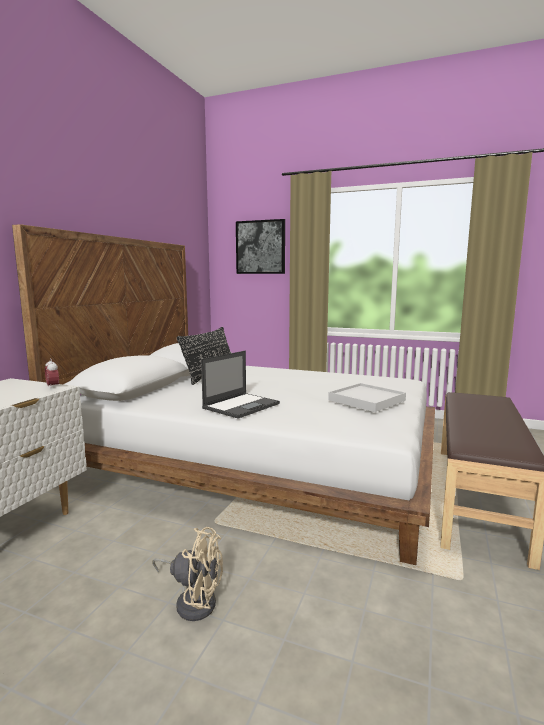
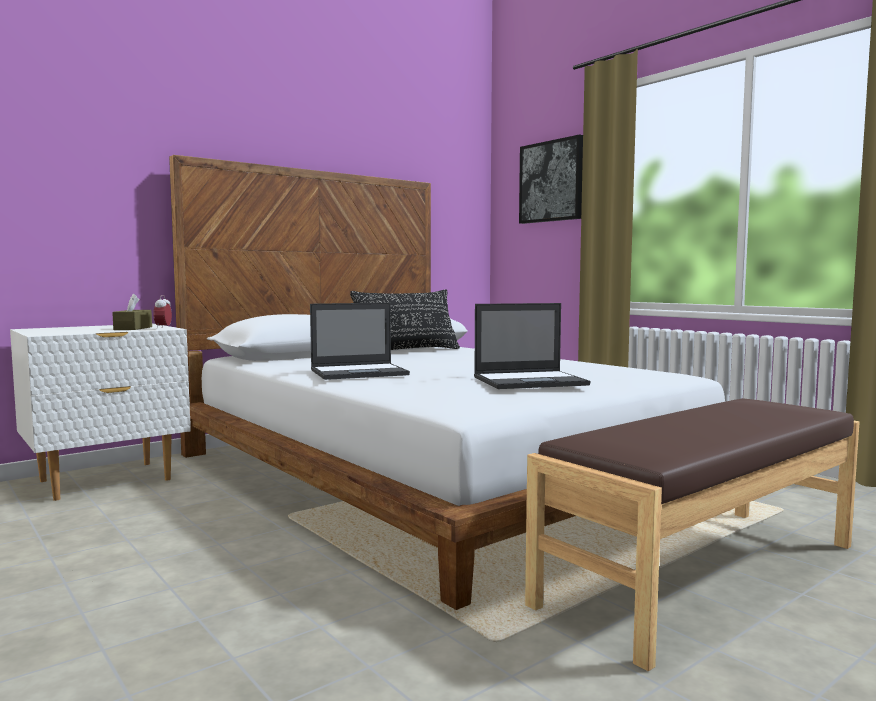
camera: 30 degrees right, 5 degrees down
(24, 391) = (133, 328): none -> brown tissue box
(193, 600) = (168, 567): beige fan -> none
(366, 400) = (531, 381): white tray -> laptop

